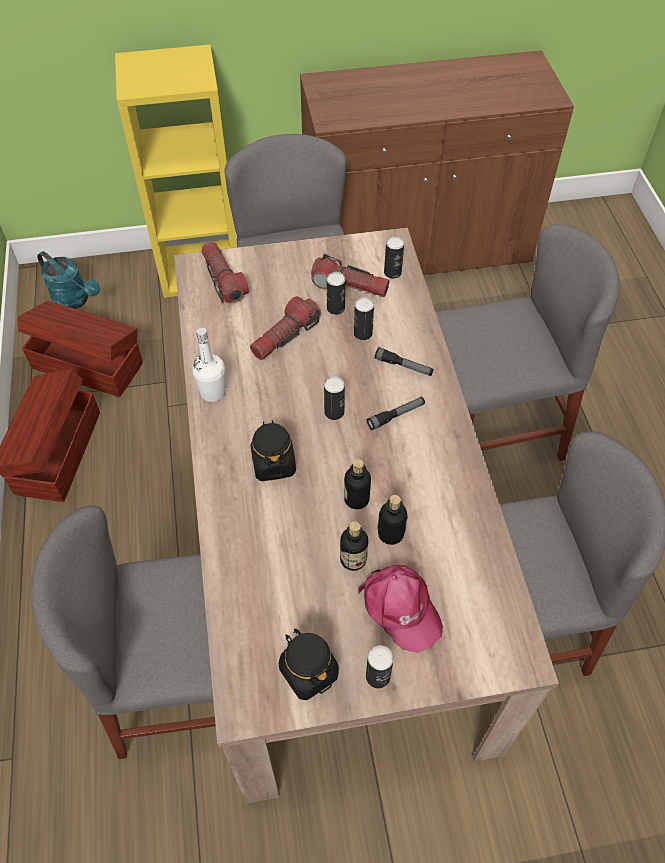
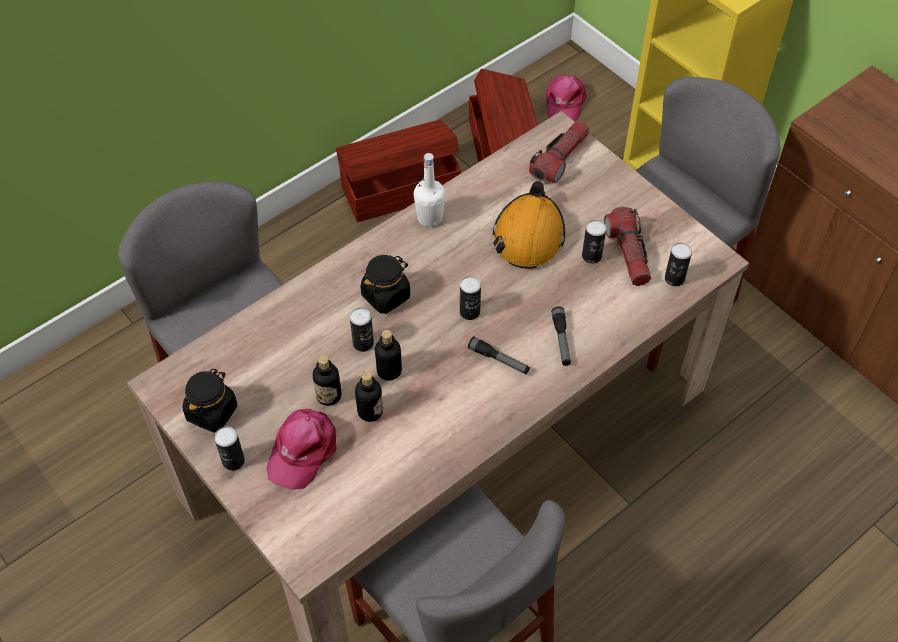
camera: 60 degrees right, 0 degrees up
(75, 300) = (564, 102): turquoise watering can -> pink cap
(285, 336) = (528, 235): flashlight -> orange hard hat
(363, 333) = (577, 291): can -> can (363, 343)
(489, 430) = (681, 522): grey chair -> none

